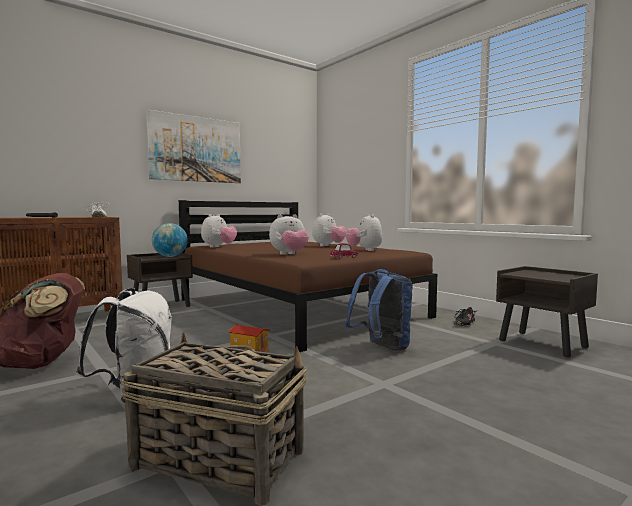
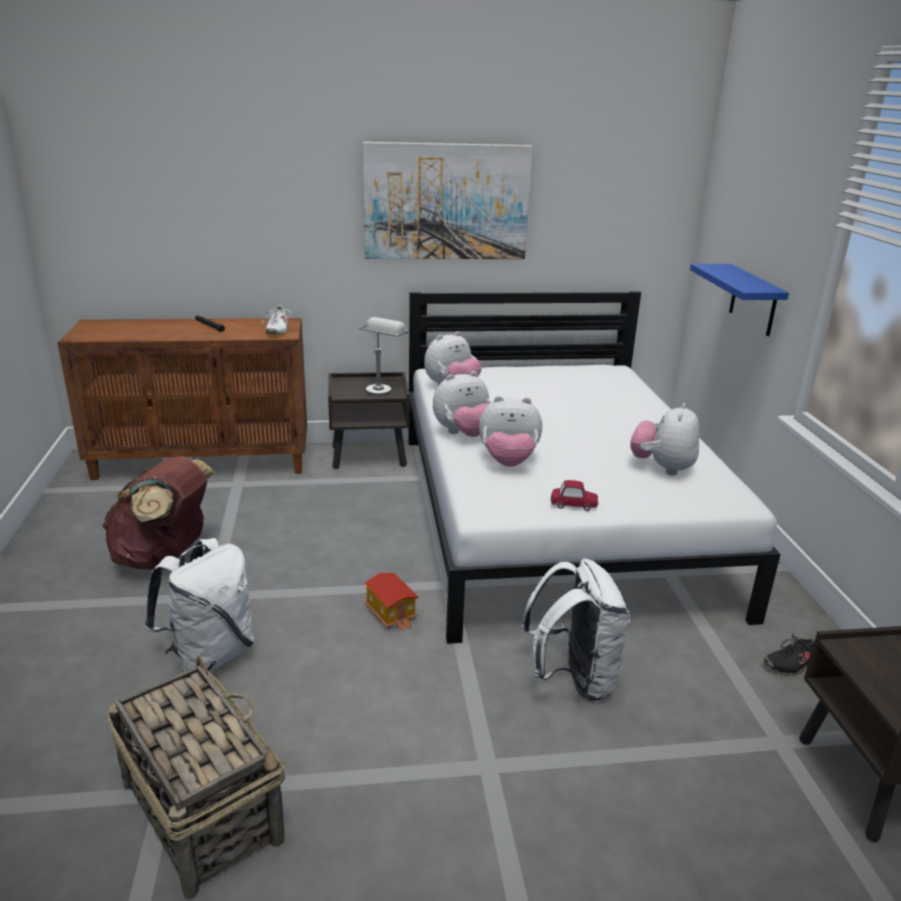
camera: 30 degrees right, 20 degrees up
(170, 256) = (382, 389): globe -> grey table lamp
(298, 308) = (553, 517): brown bed -> white bed
(328, 246) = (629, 424): plush toy -> plush toy (463, 434)
(362, 187) = (753, 300): none -> blue shelf
(381, 348) = (573, 679): blue backpack -> white backpack

